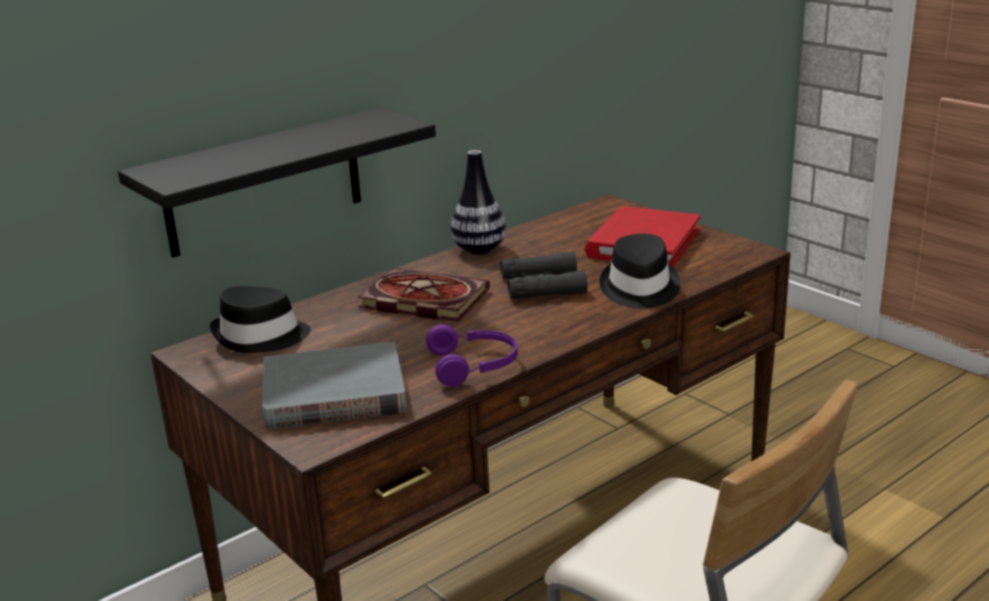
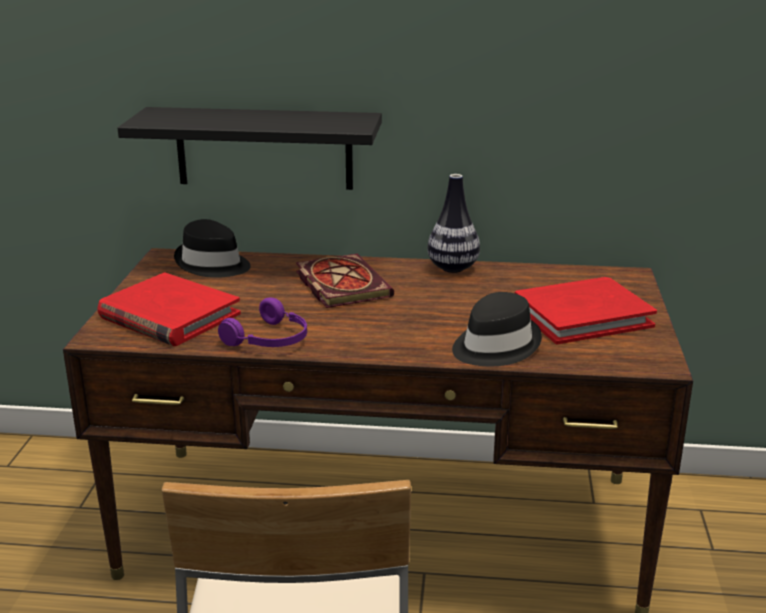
camera: 45 degrees right, 0 degrees up
(334, 394) = (169, 316): grey book -> red book
(543, 285) = (434, 311): black binoculars -> none

